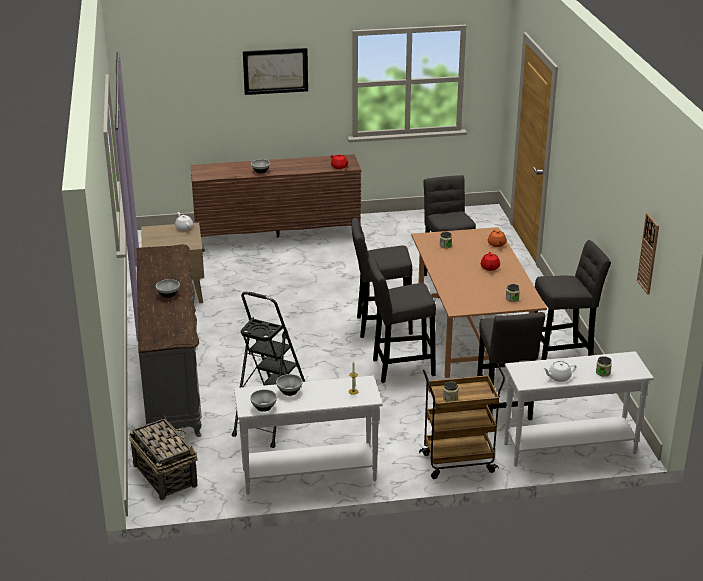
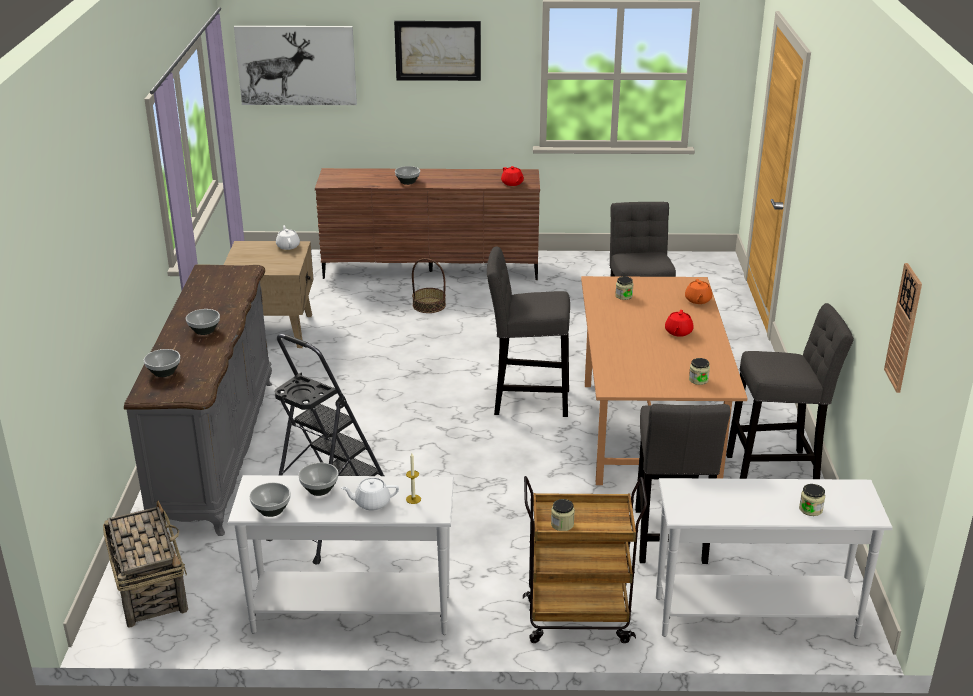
camera: 10 degrees right, 0 degrees up
(154, 326) = (163, 372): none -> bowl
(167, 88) = (296, 65): none -> picture
(285, 263) = (429, 305): none -> basket
(399, 368) = (535, 464): grey stool -> none
(559, 377) = (737, 510): white teapot -> white teapot (371, 503)

